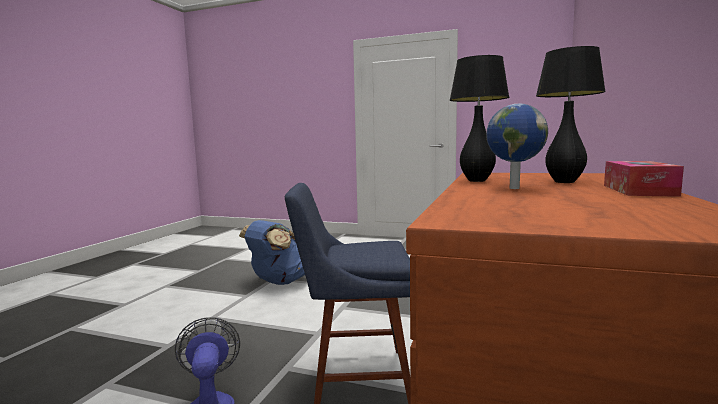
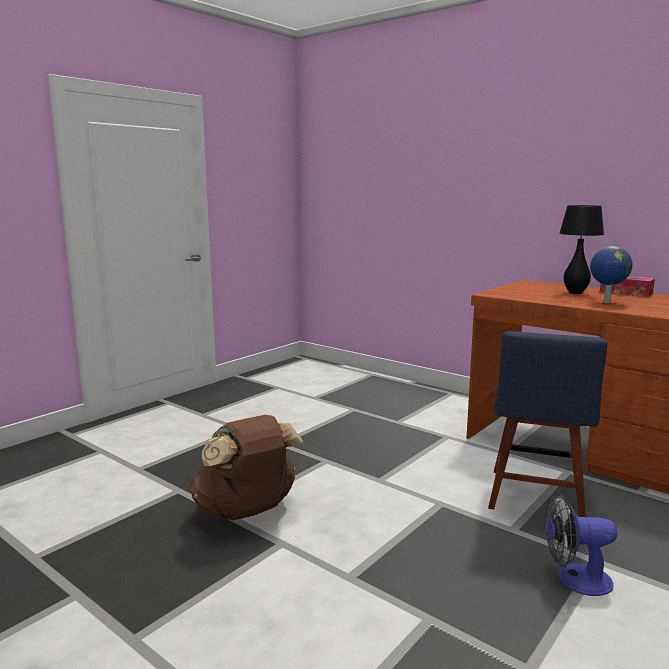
camera: 70 degrees left, 5 degrees up
(278, 282) = (247, 512): blue backpack -> brown backpack
(477, 181) = (553, 301): black table lamp -> none

